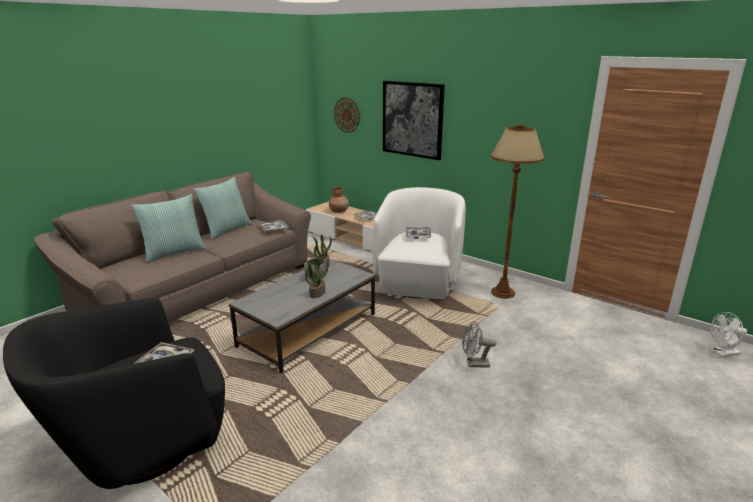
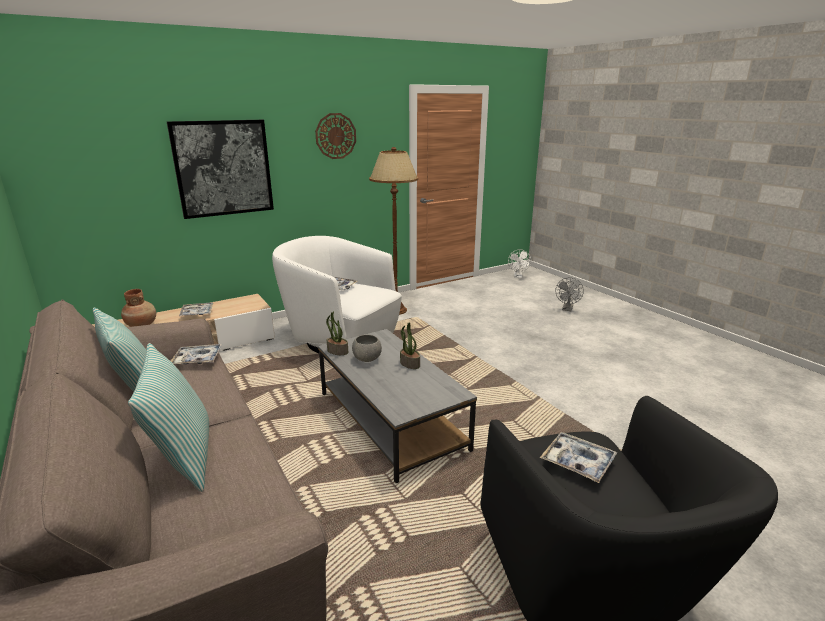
camera: 70 degrees left, 0 degrees up
(347, 115) = (95, 181): wall clock -> wall clock (335, 136)
(474, 364) = (498, 348): grey fan -> grey fan (567, 309)

